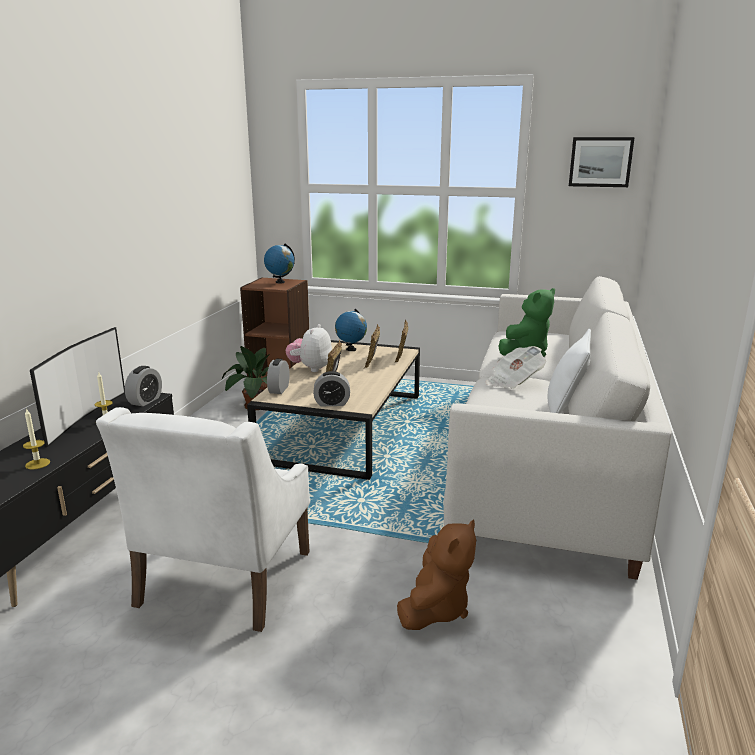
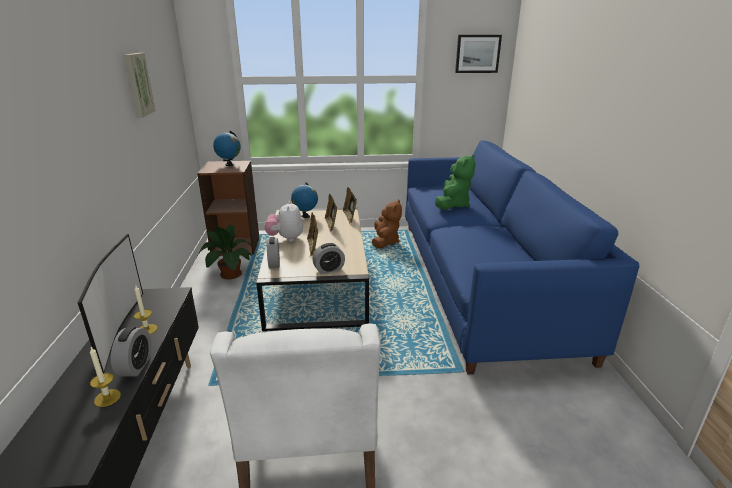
camera: 20 degrees left, 5 degrees up
(145, 401) = (171, 299): alarm clock -> alarm clock (136, 366)
(173, 185) = (137, 84): none -> picture
(436, 609) = (493, 431): brown plush toy -> brown plush toy (385, 242)
(513, 382) = (467, 231): newspaper -> none
(548, 457) = (480, 280): white sofa -> blue sofa
(564, 411) = (521, 251): white pillow -> none

